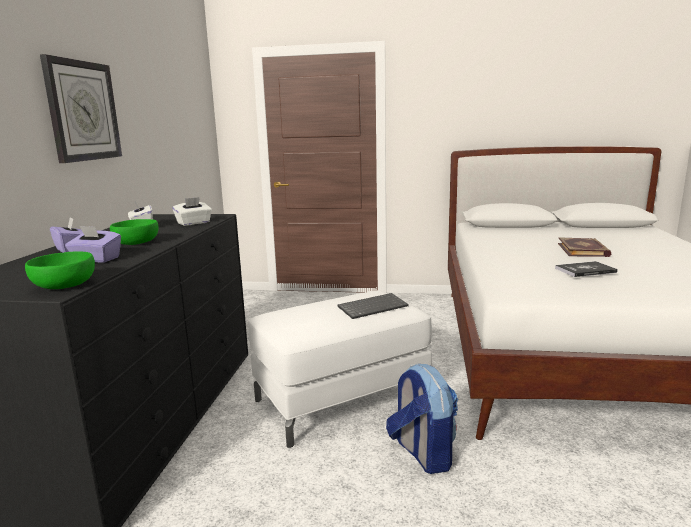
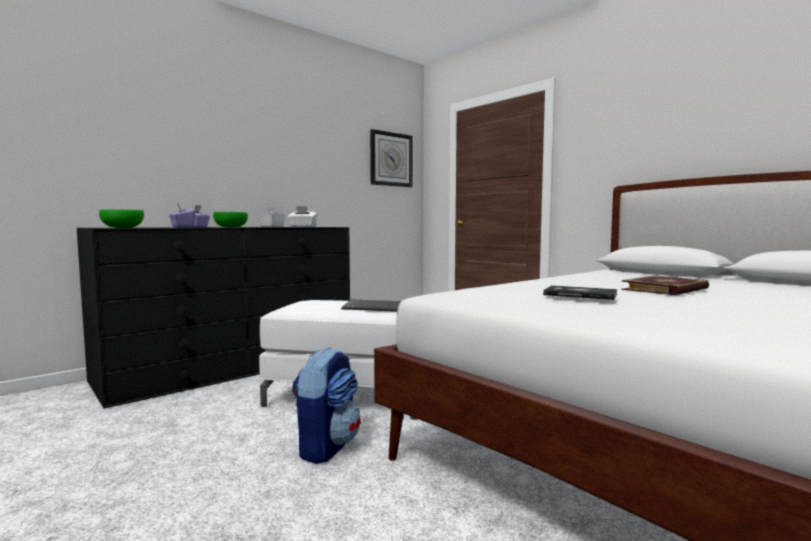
camera: 40 degrees right, 10 degrees down
(83, 111) = (253, 145): wall clock -> wall clock (391, 159)

